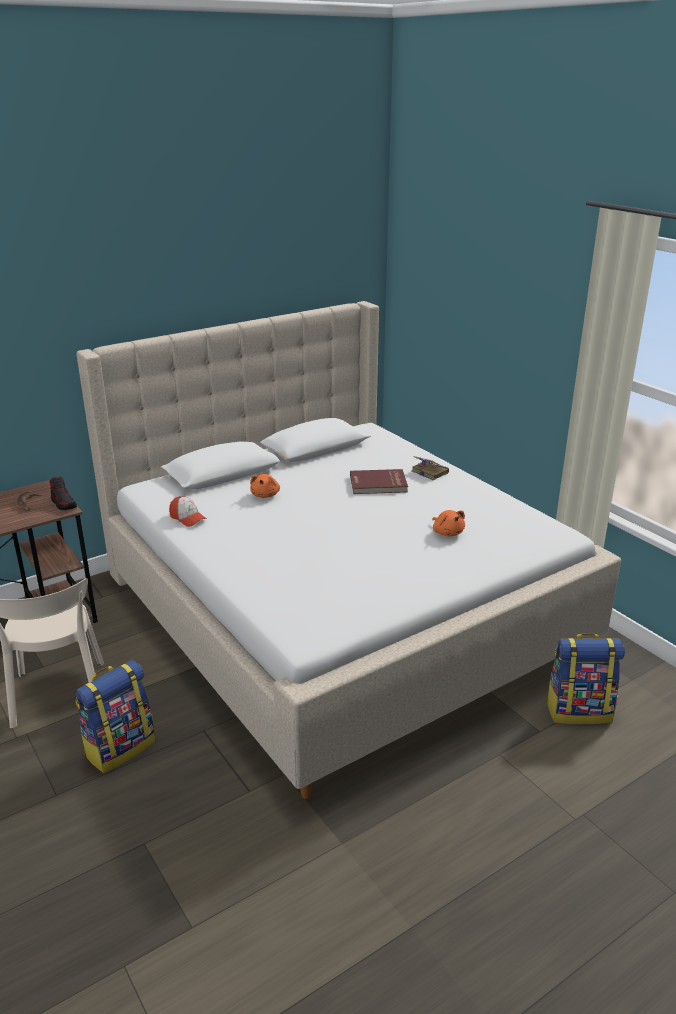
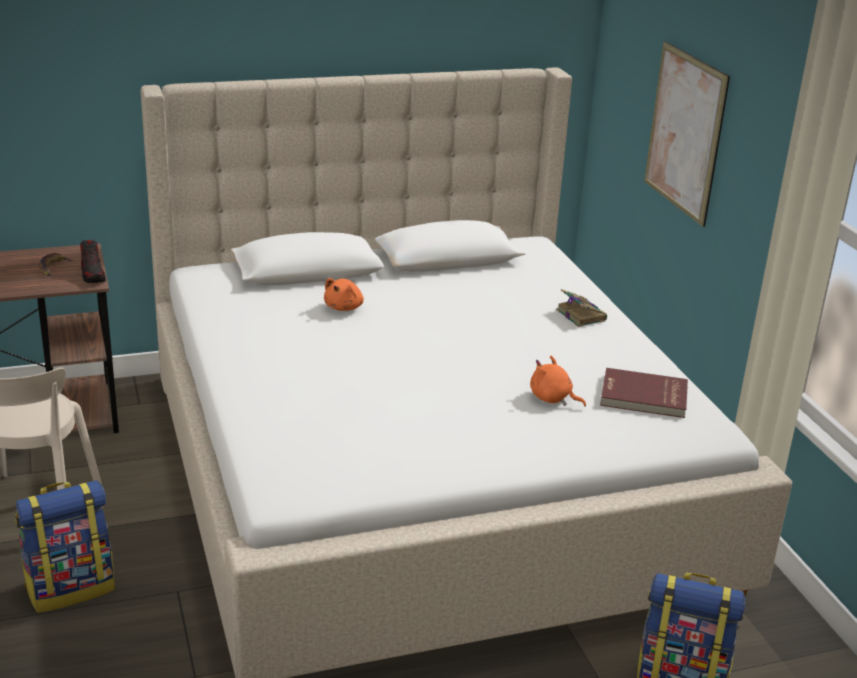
camera: 15 degrees right, 0 degrees up
(187, 518) = (230, 319): cap -> none
(378, 484) = (500, 319): red book -> red book (643, 397)
(447, 532) = (552, 398): orange plush toy -> orange plush toy turned 135 degrees clockwise
(476, 334) = (685, 132): none -> picture

